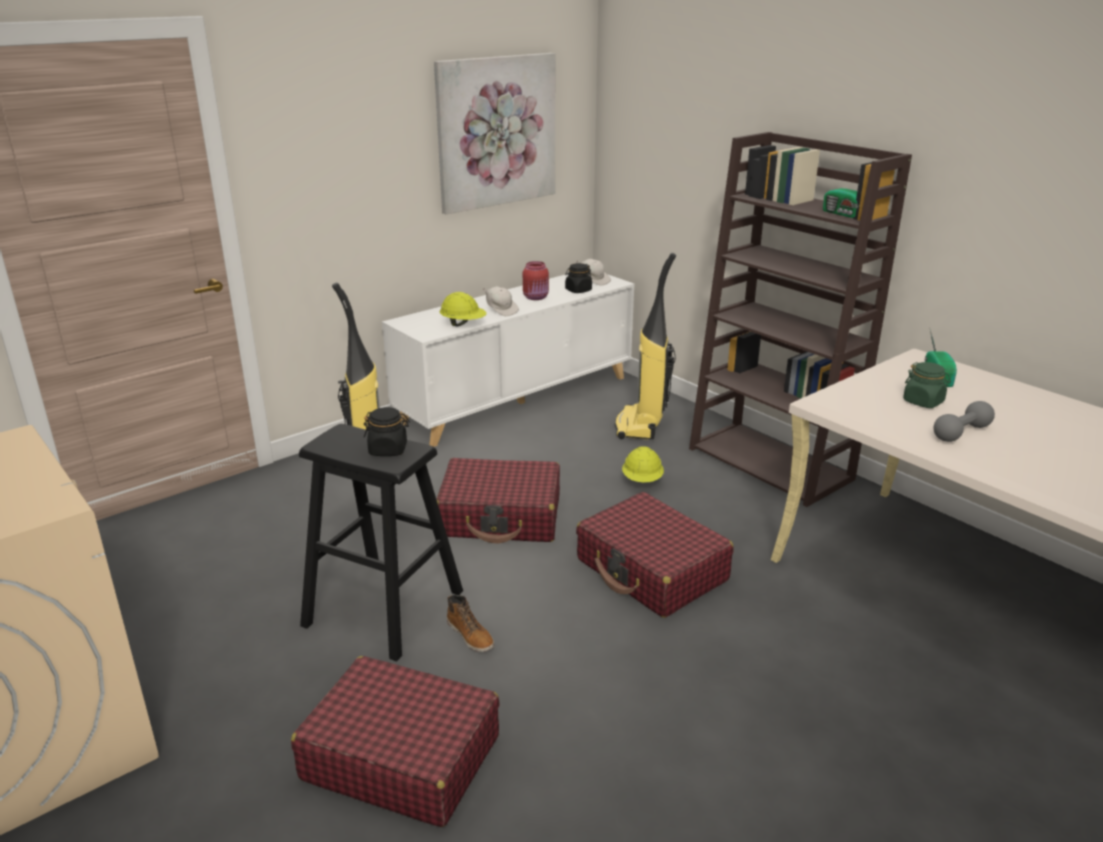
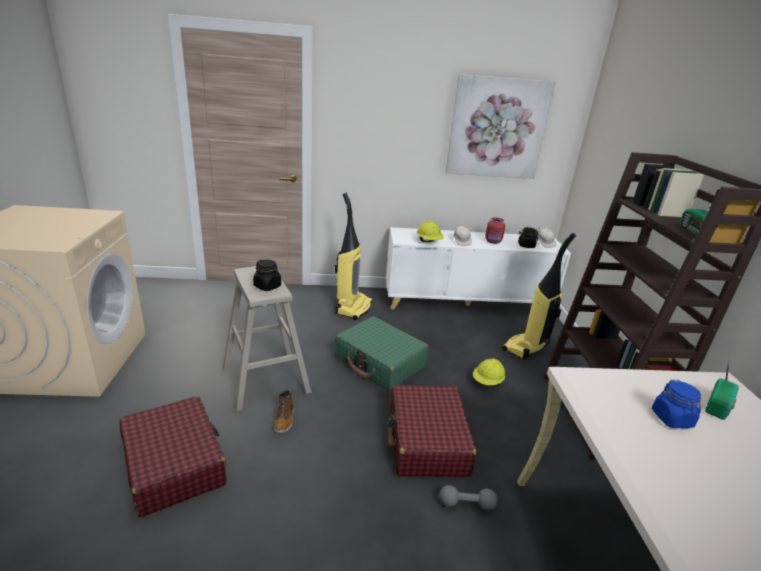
camera: 35 degrees right, 0 degrees up
(383, 608) = (265, 380): black stool -> beige stool
(501, 516) = (380, 362): red suitcase -> green suitcase
(923, 402) = (672, 419): green jar -> blue jar
(961, 433) = (674, 463): grey dumbbell -> grey dumbbell (466, 504)

